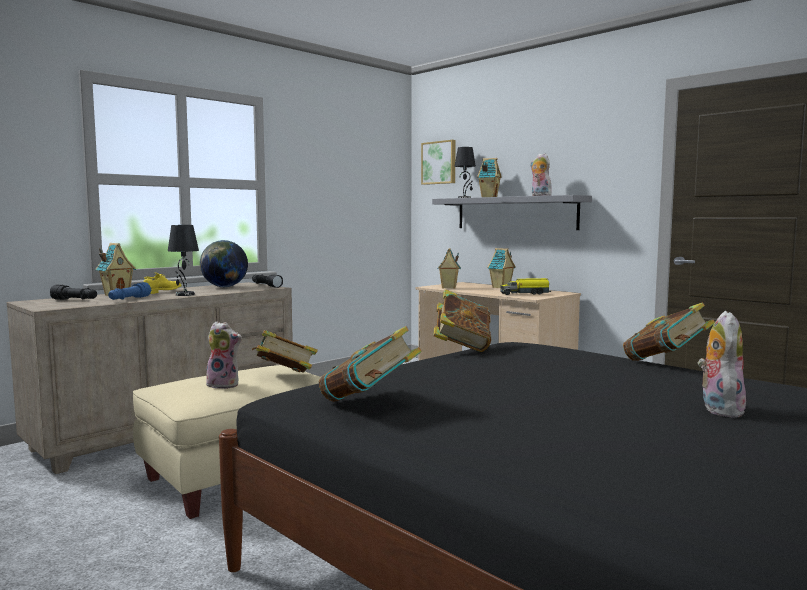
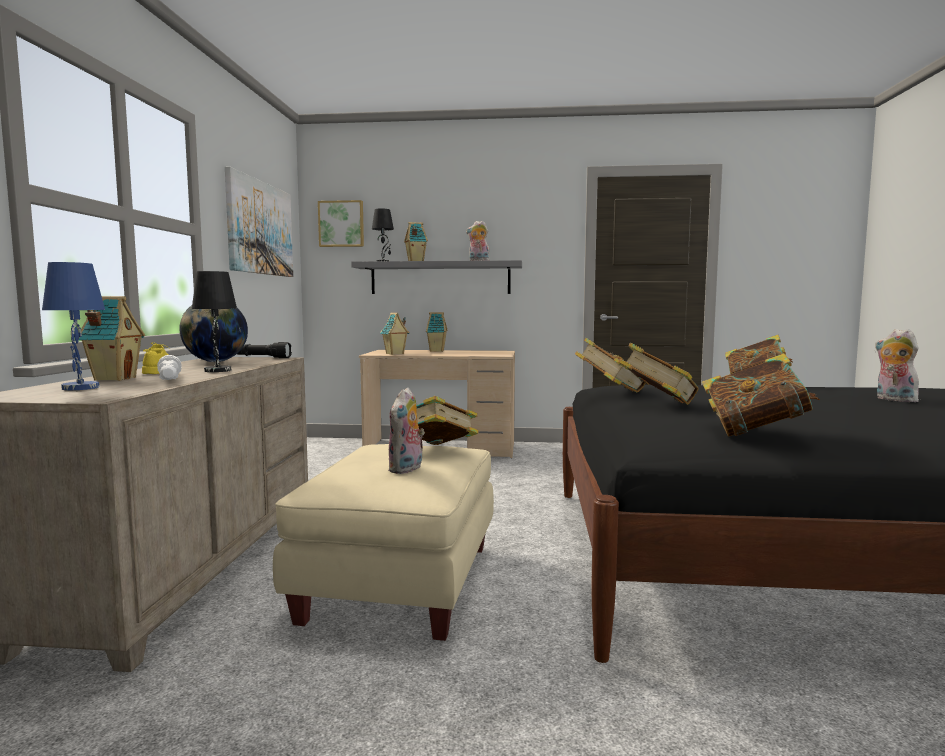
camera: 40 degrees left, 0 degrees up
(75, 300) = (81, 388): black flashlight -> blue table lamp
(129, 299) = (169, 380): blue flashlight -> white flashlight
(225, 385) = (407, 469): plush toy -> plush toy turned 135 degrees clockwise
(347, 174) = (260, 228): none -> picture
(429, 365) = (657, 404): none -> book
(525, 293) = (481, 353): toy truck -> none

